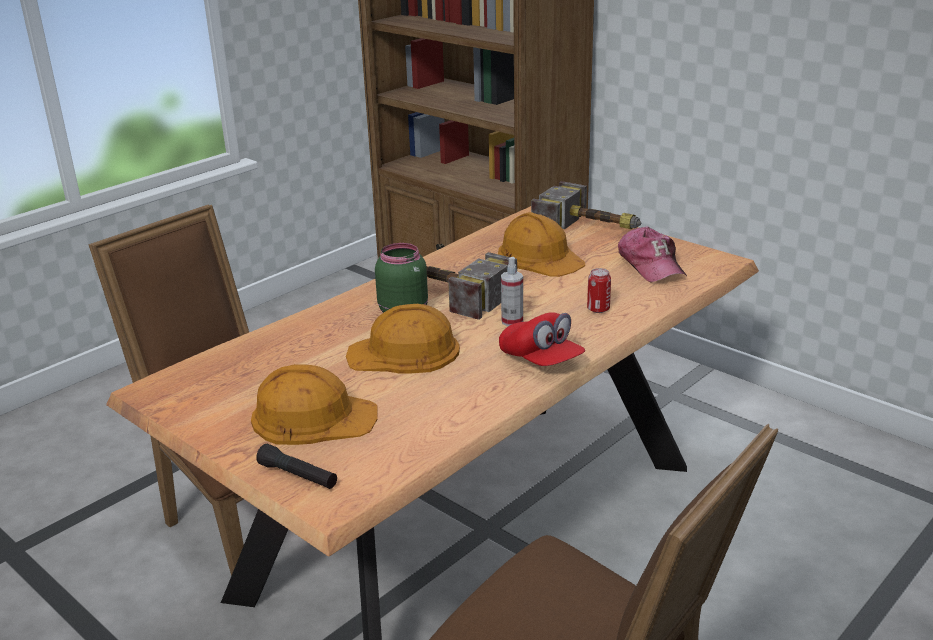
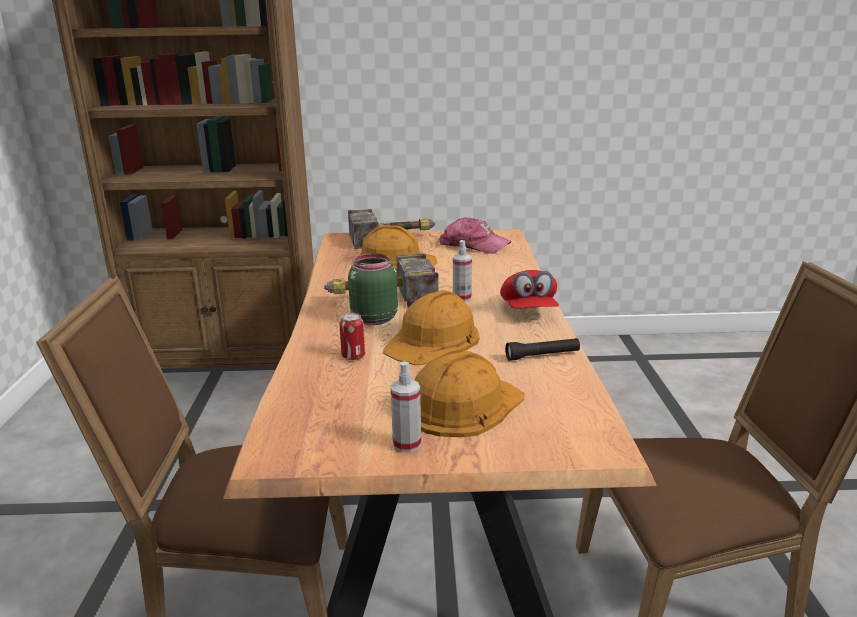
camera: 45 degrees left, 5 degrees down
(226, 425) = (407, 444): none -> spray bottle
(298, 476) = (543, 444): black flashlight -> black flashlight (542, 356)
(541, 360) = (528, 310): red cap -> red cap turned 75 degrees clockwise
(598, 309) = (496, 275): can -> can (353, 356)

